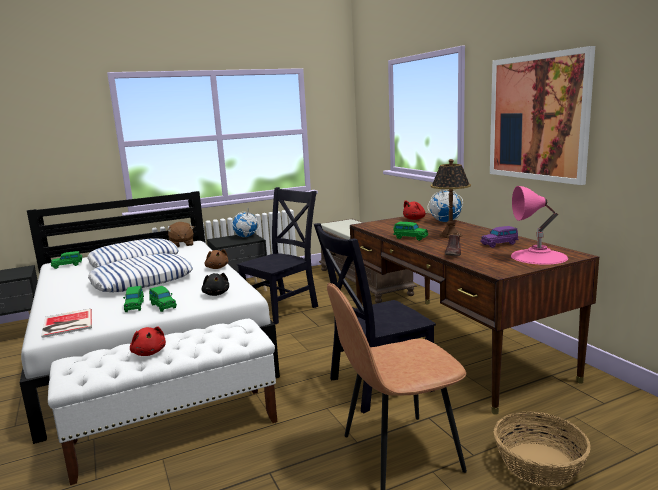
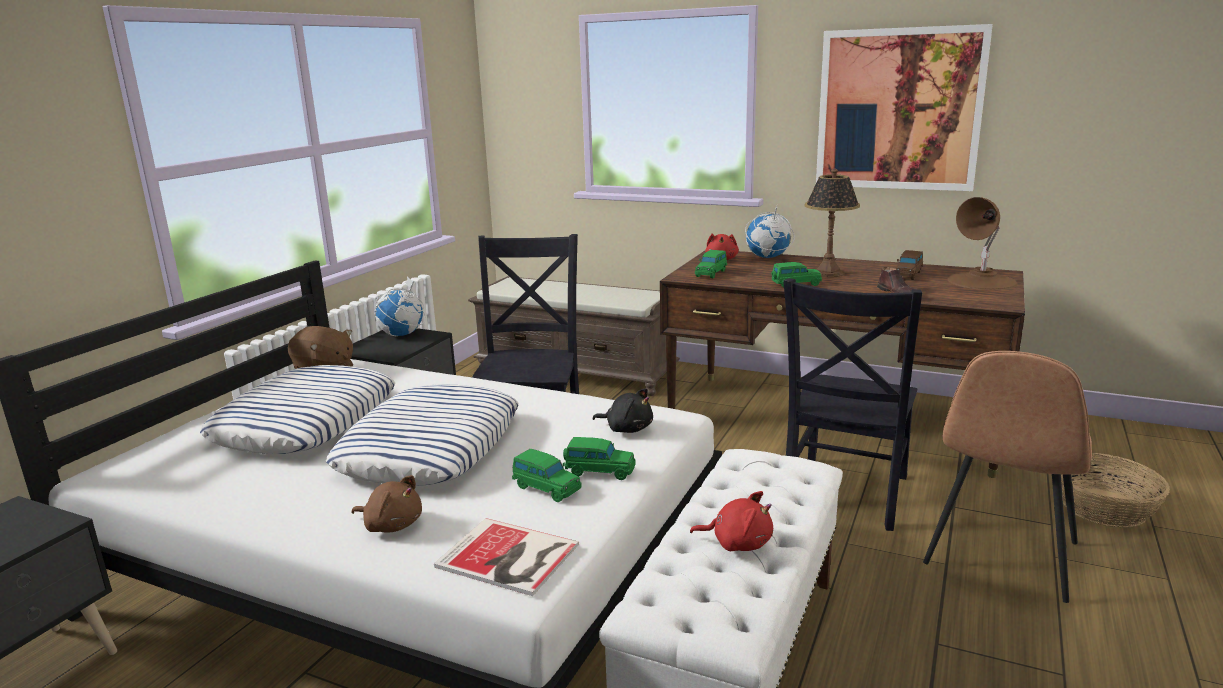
camera: 40 degrees left, 5 degrees up
(67, 265) = (157, 469): green toy car -> green toy car (711, 273)
(217, 268) = (512, 392): brown plush toy -> brown plush toy (392, 525)
(499, 244) = (908, 274): purple toy car -> brown toy car
(538, 256) = (982, 281): pink table lamp -> brown table lamp

